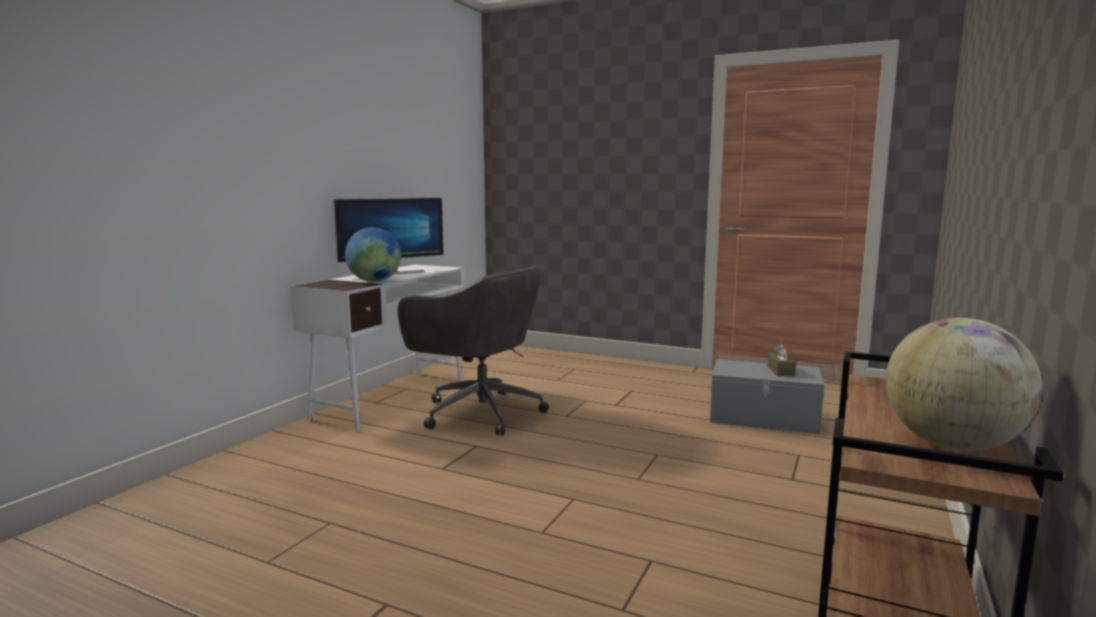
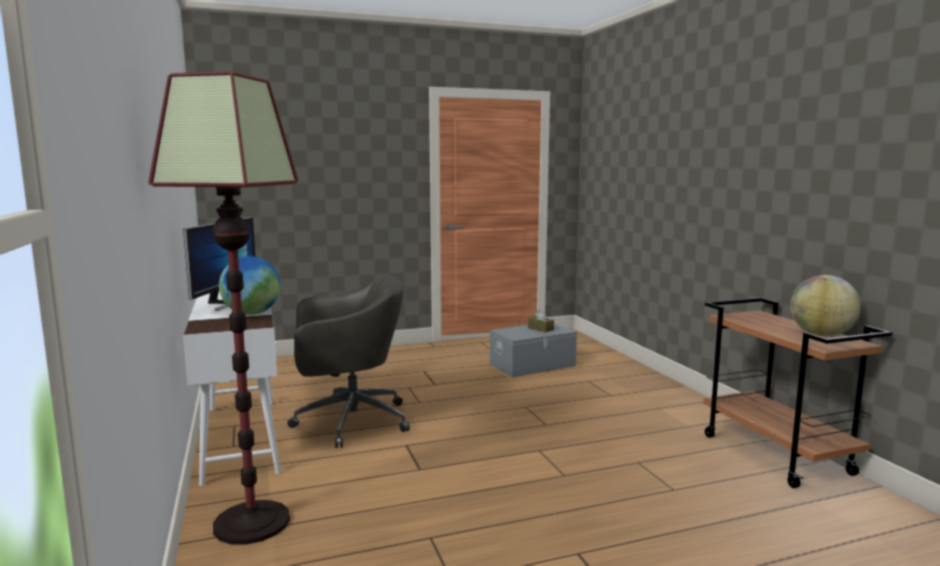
camera: 45 degrees left, 0 degrees up
(275, 455) = (251, 522): none -> floor lamp

